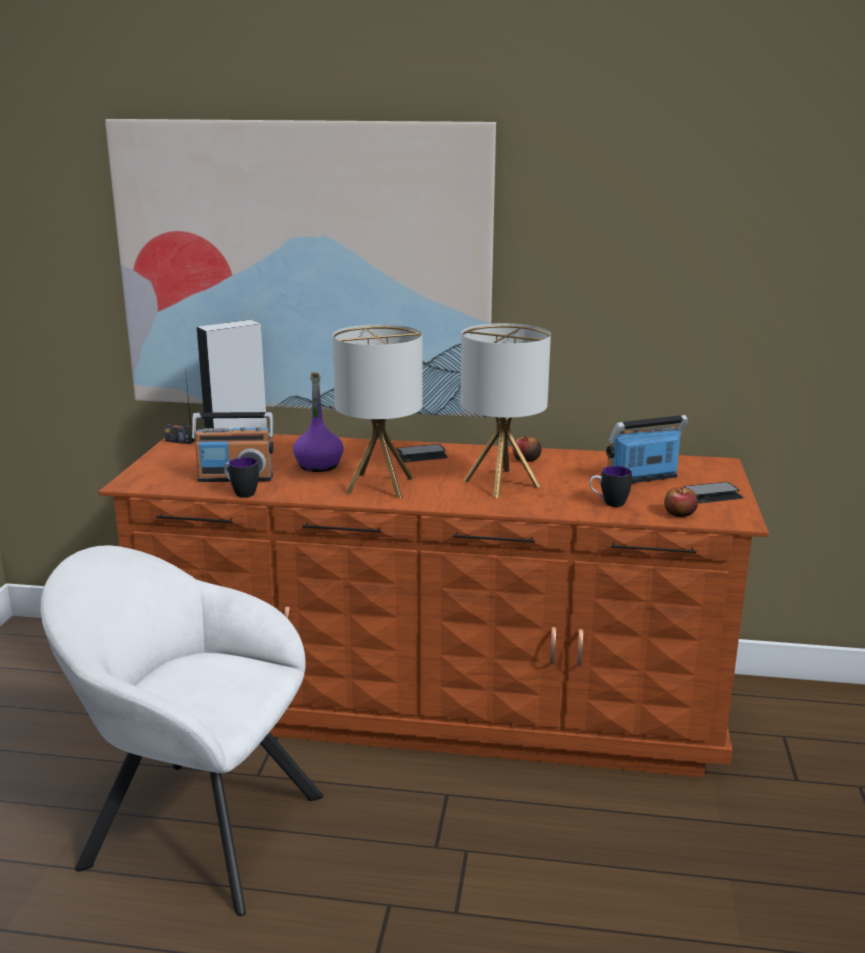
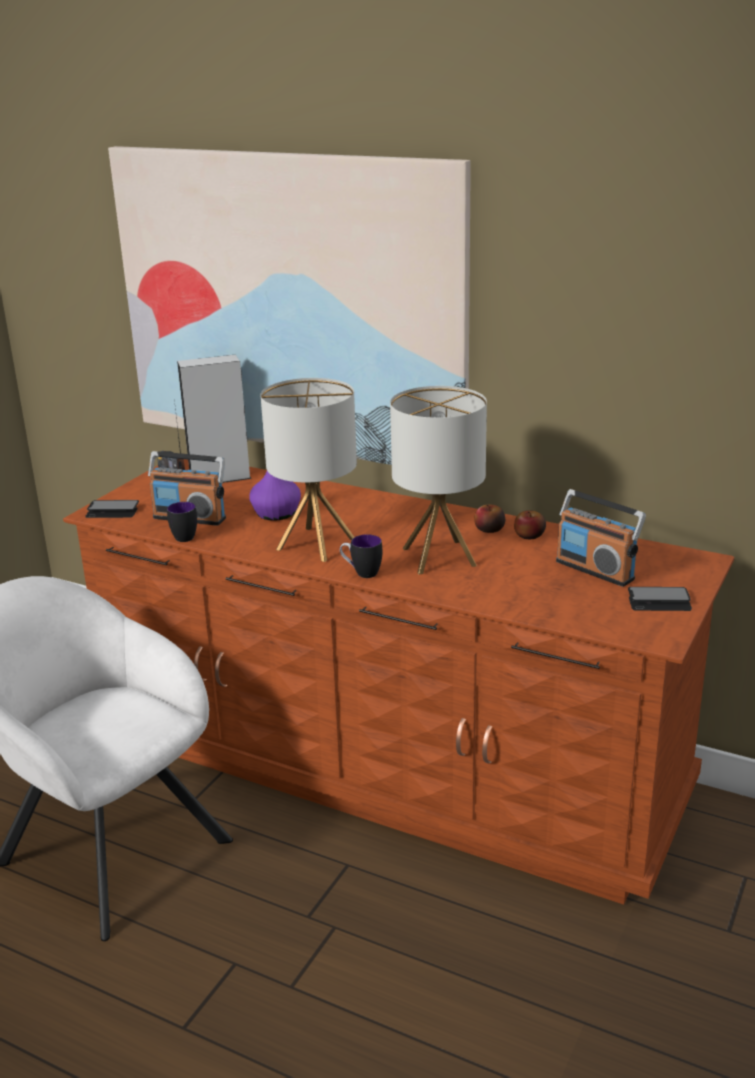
camera: 20 degrees right, 5 degrees up
(422, 455) = (386, 511): phone -> phone (112, 511)
(608, 503) = (532, 597): mug -> mug (361, 573)
(642, 479) = (595, 570): radio -> radio turned 135 degrees counterclockwise
(680, 514) = (600, 621): apple -> apple (529, 536)

